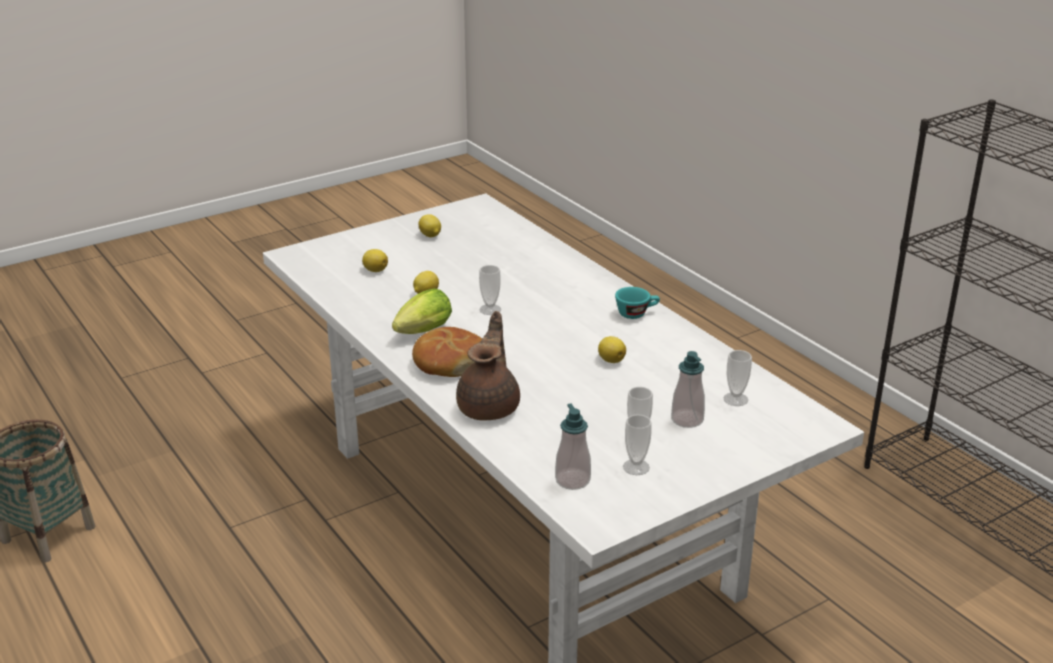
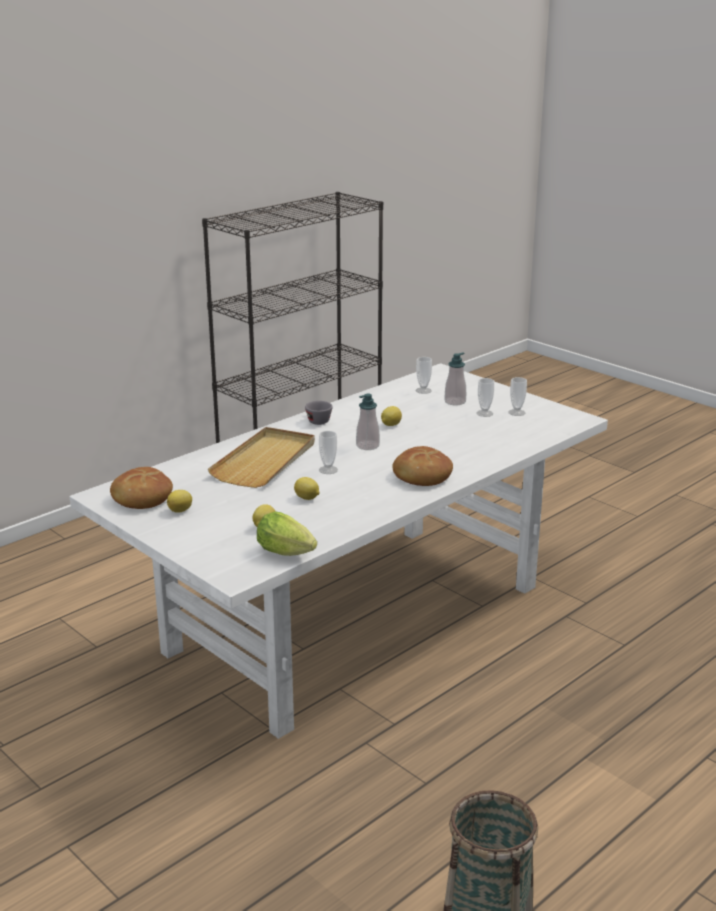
camera: 100 degrees left, 5 degrees down
(421, 333) = (378, 492): lettuce -> lettuce (288, 553)
(465, 220) = (142, 498): none -> bread
(490, 407) = (475, 457): brown teapot -> none
(526, 278) = (265, 461): none -> beige tray
(572, 480) = (543, 427): soap dispenser -> soap dispenser (367, 446)
(636, 313) = (317, 420): turquoise cup -> grey cup

